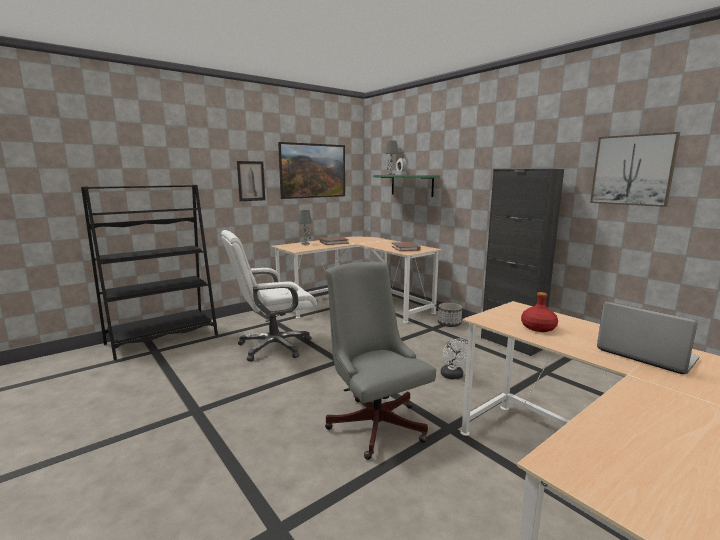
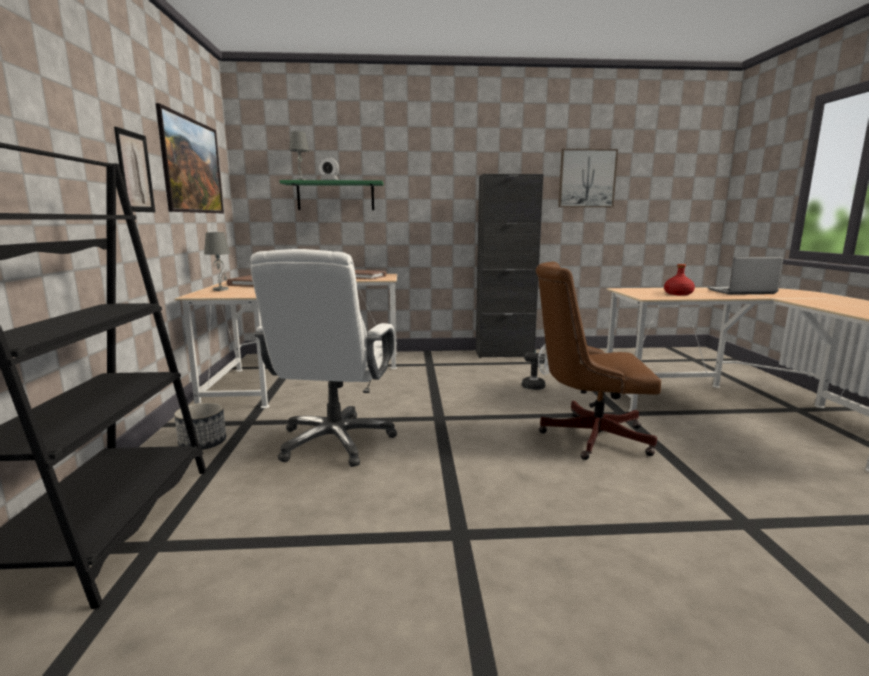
camera: 55 degrees left, 0 degrees up
(374, 421) = (587, 436): grey office chair -> brown office chair
(449, 324) = (431, 357): planter -> planter (203, 443)

